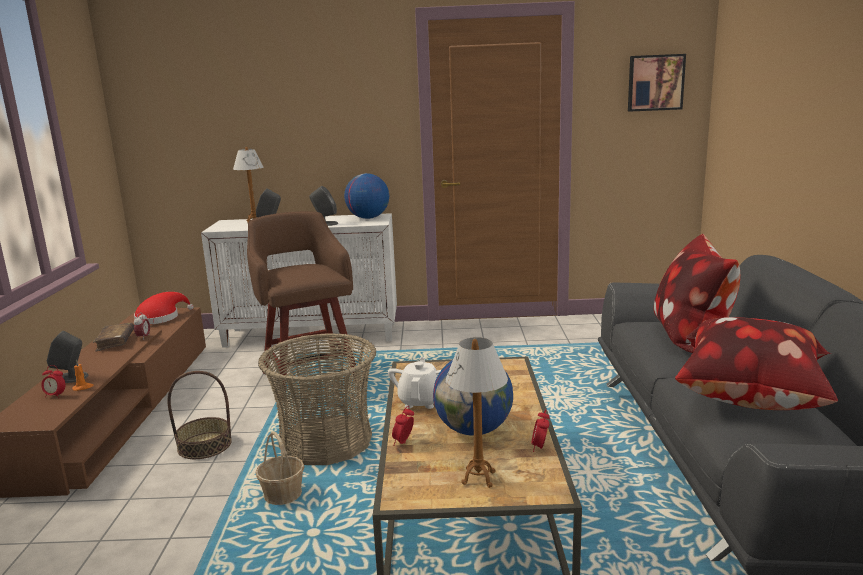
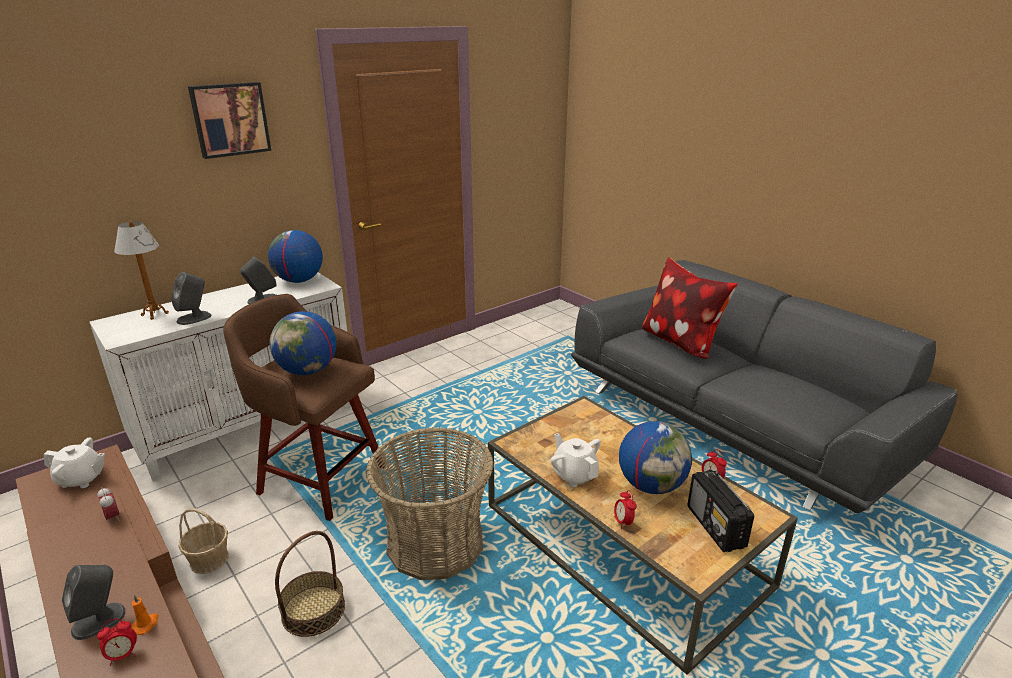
camera: 40 degrees left, 10 degrees up
(115, 342) = (77, 540): brown book -> none
(160, 318) = (81, 479): red hat -> white teapot
(283, 495) = (470, 618): basket -> basket (209, 559)
(299, 271) = (308, 371): none -> globe
(479, 478) = (716, 527): table lamp -> radio
(655, 82) = (530, 106): picture -> picture (230, 119)
(751, 401) = (784, 389): pillow -> none

